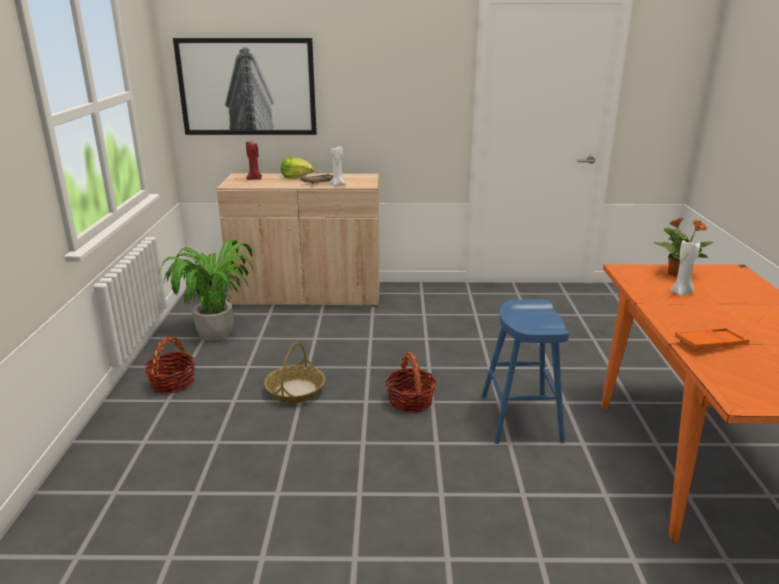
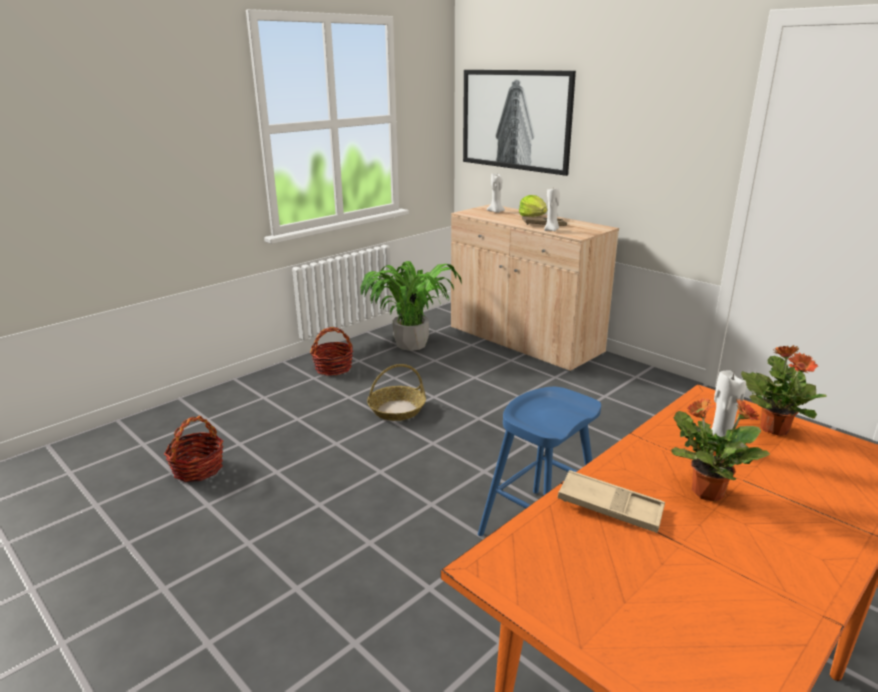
camera: 45 degrees right, 0 degrees up
(255, 179) = (496, 212): red candle -> white candle
(410, 401) = (466, 461): basket -> basket (198, 469)
(710, 343) = (610, 507): orange tray -> beige tray
(720, 316) = (706, 491): none -> potted plant

